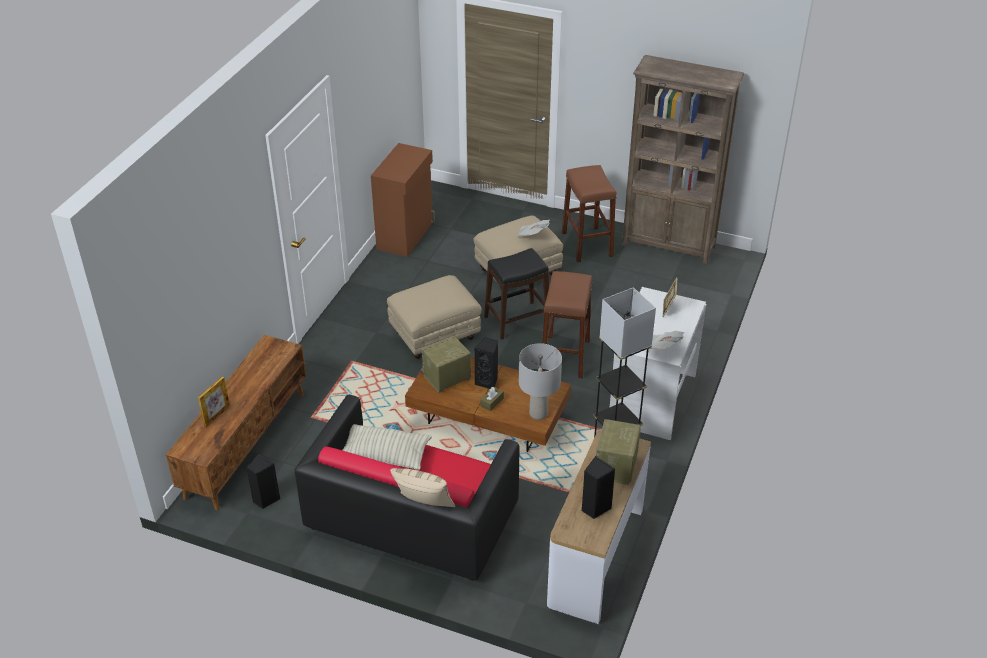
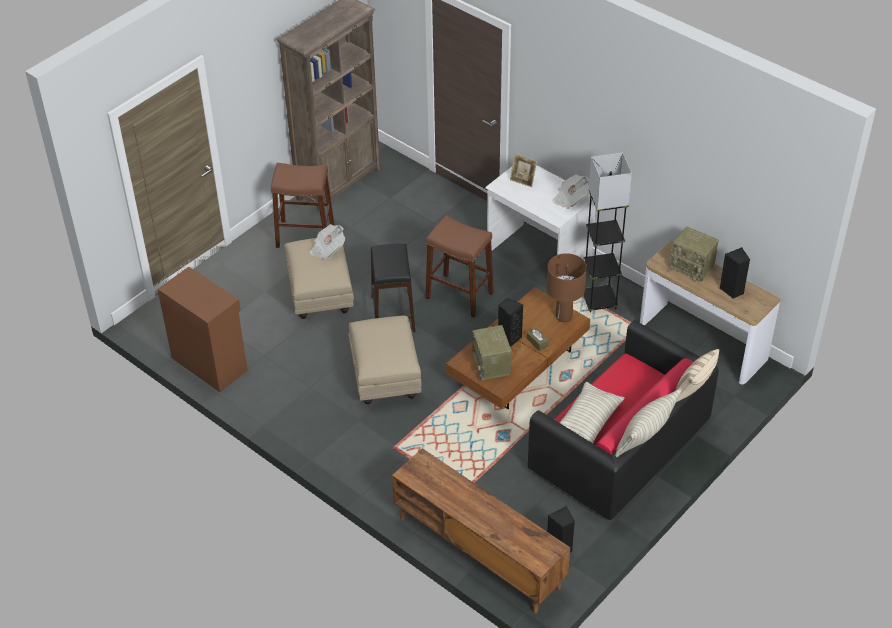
camera: 70 degrees left, 5 degrees up
(217, 416) = (501, 529): picture frame -> none
(347, 481) = (645, 436): none -> pillow
(539, 414) = (564, 316): grey table lamp -> brown table lamp

